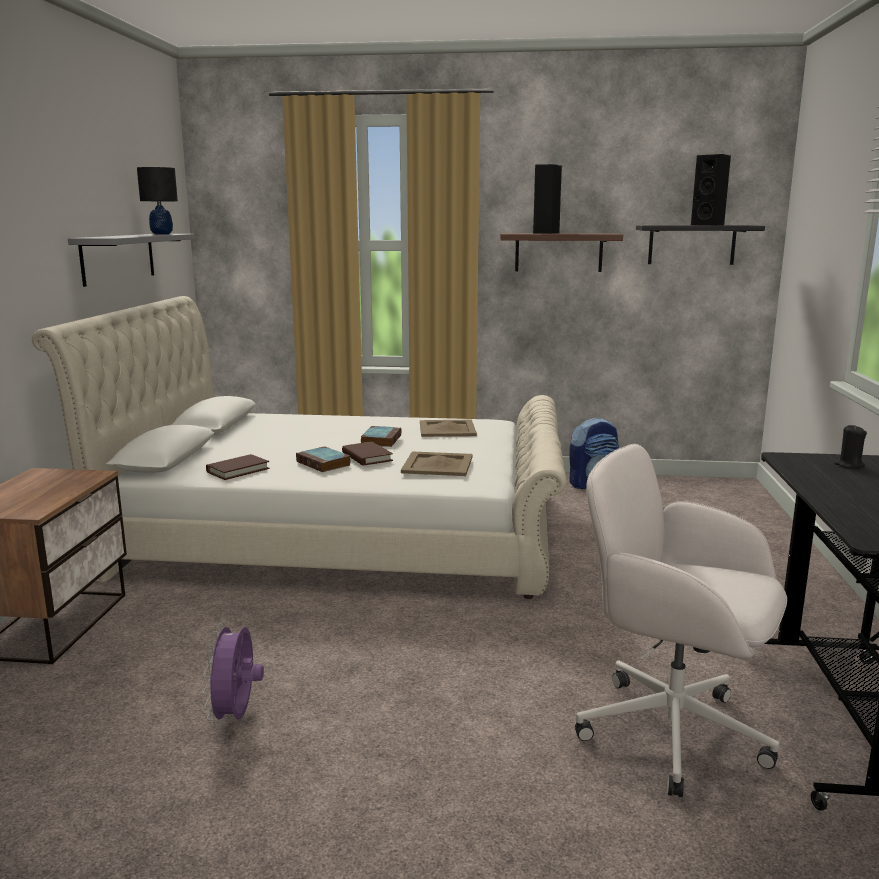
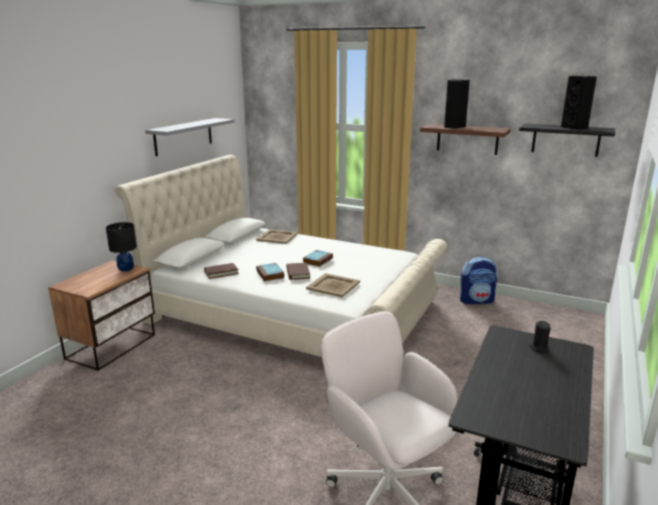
camera: 20 degrees right, 5 degrees up
(162, 234) = (212, 120): black table lamp -> black table lamp (126, 270)
(236, 716) = (160, 422): purple fan -> none
(447, 429) = (366, 256): beige tray -> beige tray (277, 237)

